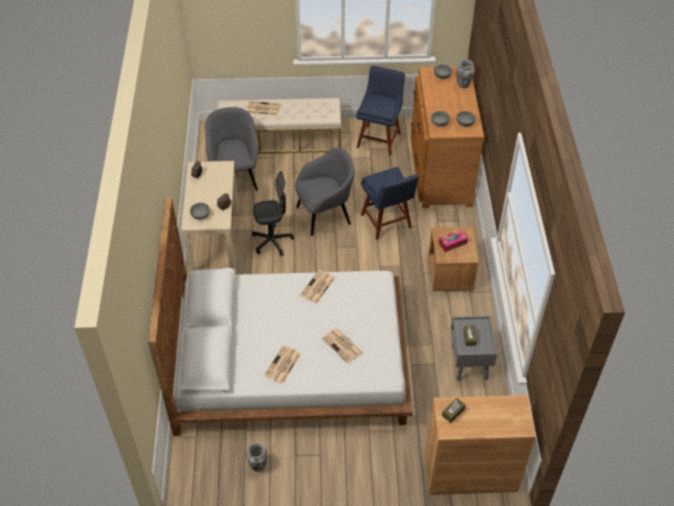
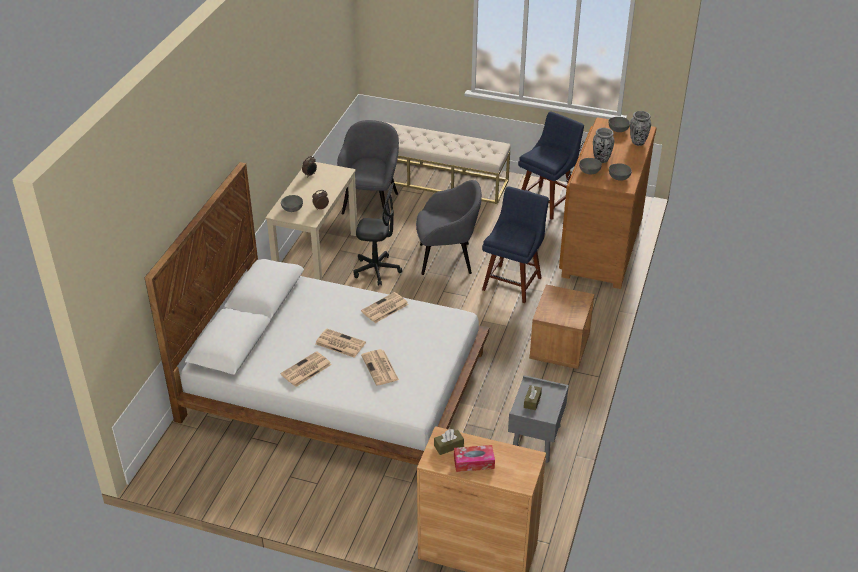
camera: 20 degrees right, 10 degrees down
(258, 466) = (245, 475): vase -> vase (601, 160)
(262, 108) = (420, 136): newspaper -> newspaper (339, 343)
(387, 223) = (513, 282): blue chair -> blue chair turned 150 degrees counterclockwise
(452, 243) = (562, 304): tissue box -> tissue box (474, 462)

